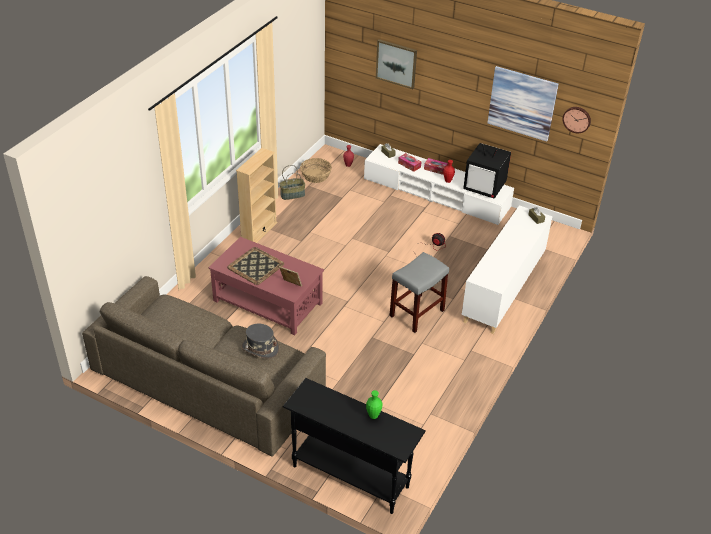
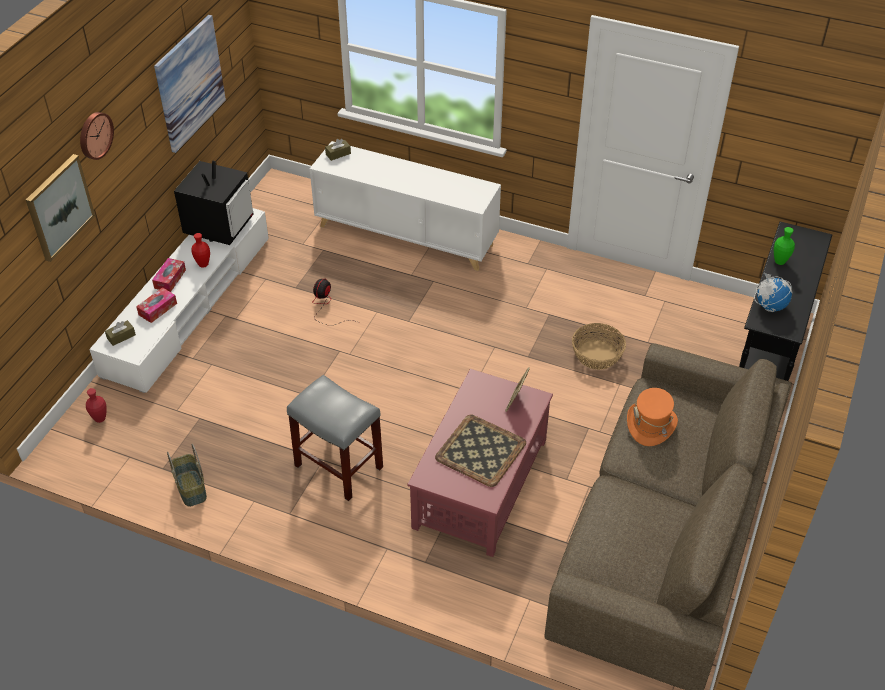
camera: 95 degrees left, 5 degrees up
(259, 232) = (303, 522): beige bookcase -> none
(260, 348) = (651, 425): grey hat -> orange hat
(316, 176) = (133, 461): basket -> basket (597, 355)
(323, 396) = (770, 306): none -> globe
(417, 313) = (469, 314): grey stool -> grey stool (338, 466)
(577, 119) = (233, 39): wall clock -> wall clock (94, 135)

